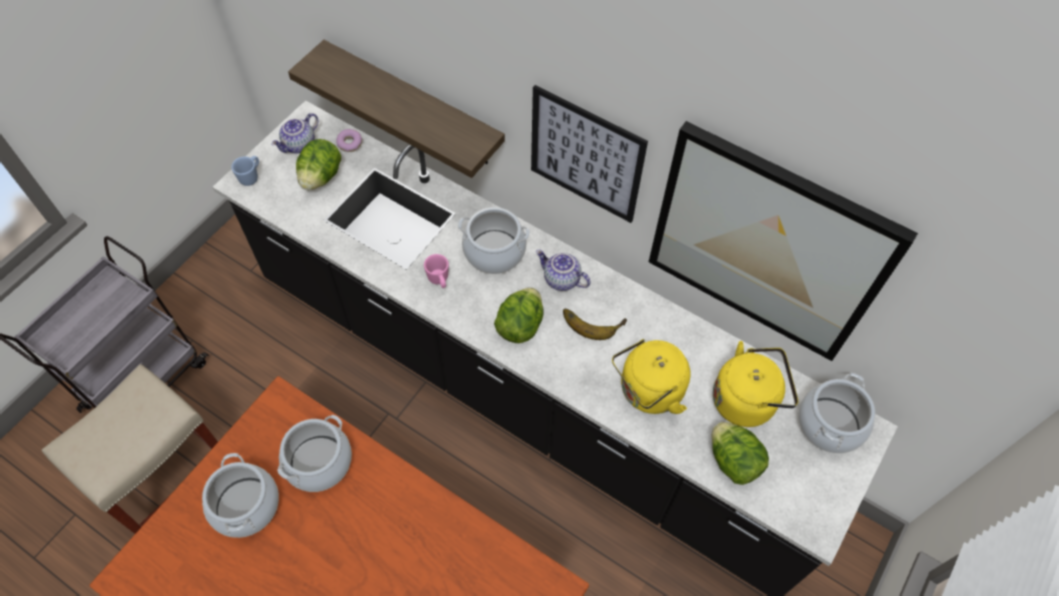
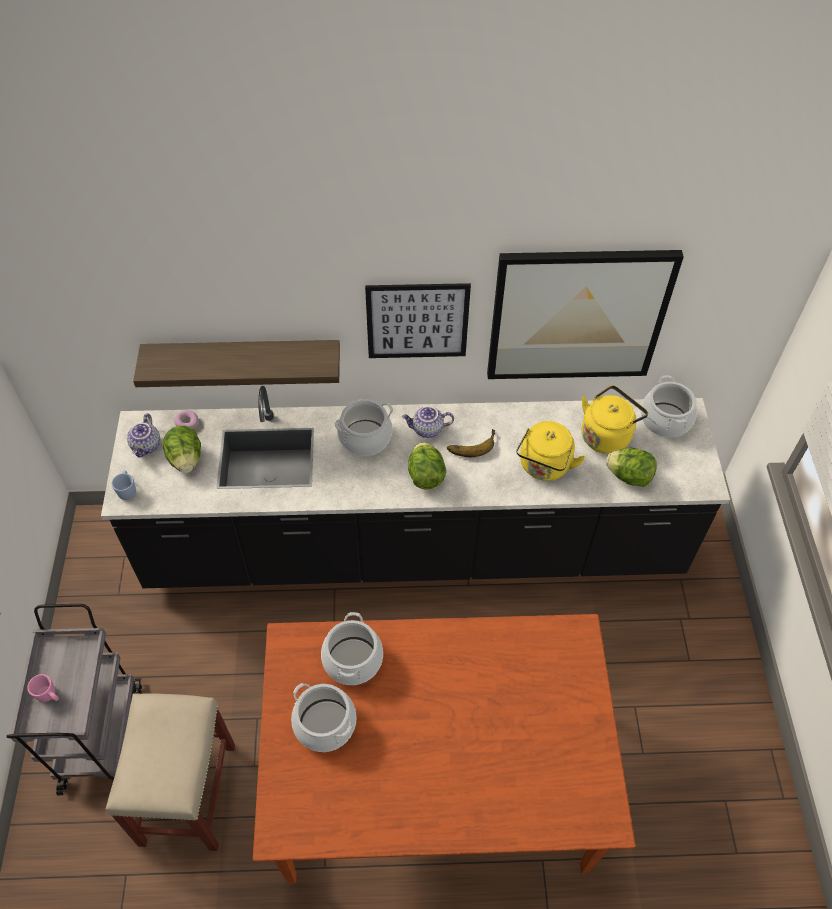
camera: 35 degrees left, 5 degrees down
(439, 280) = (342, 479): pink mug -> pink mug (49, 696)

